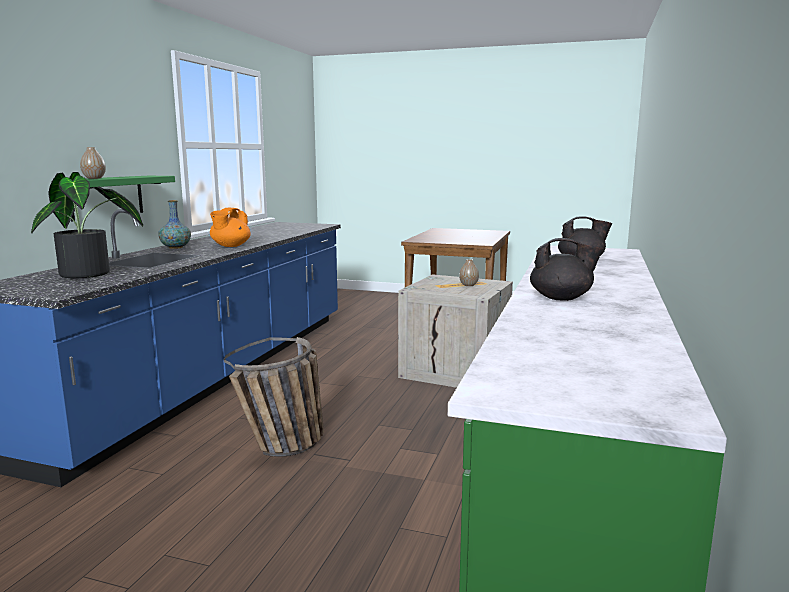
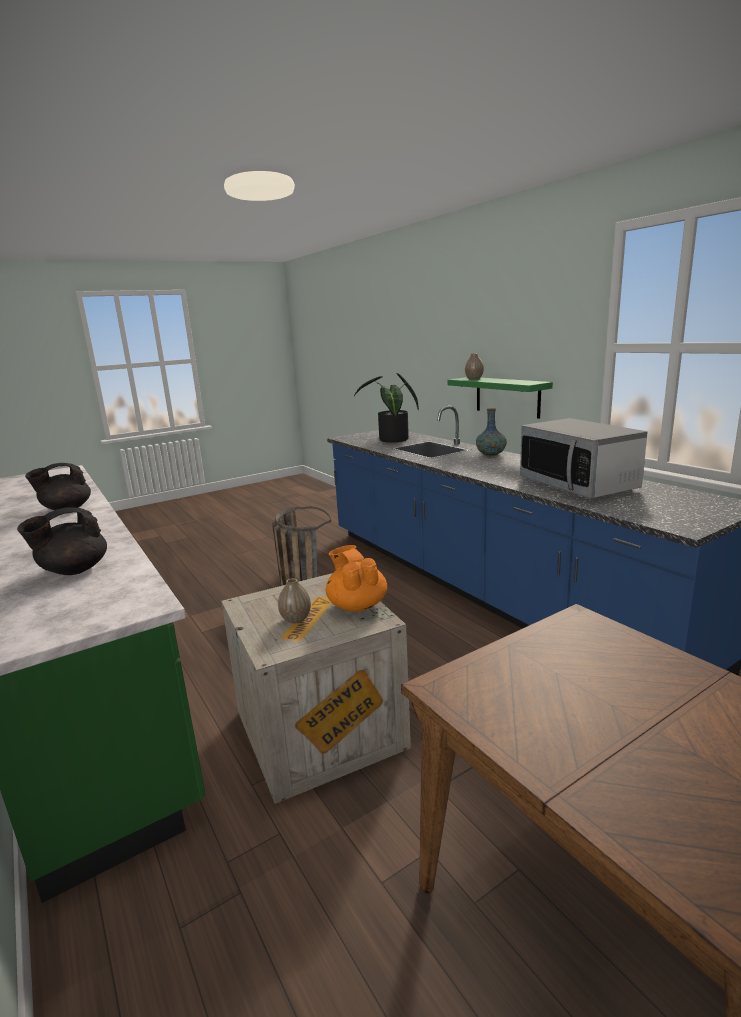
camera: 130 degrees right, 5 degrees up
(230, 246) = (474, 467): orange teapot -> orange teapot (357, 605)
(265, 233) = (578, 485): none -> microwave

